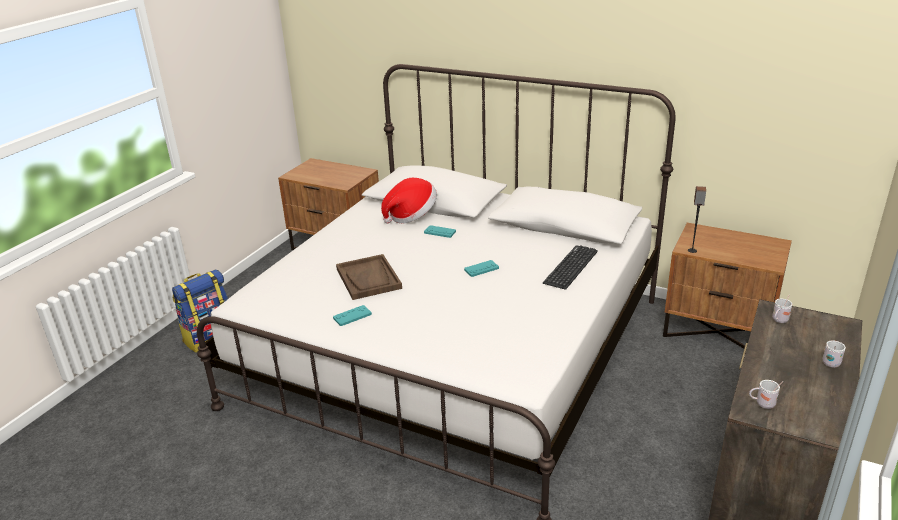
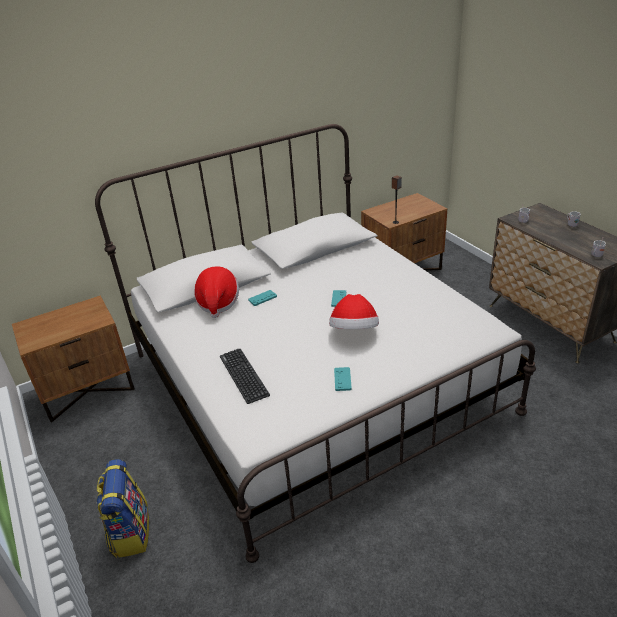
camera: 55 degrees left, 5 degrees up
(369, 278) = (293, 354): brown tray -> none
(434, 296) = (354, 331): none -> hat
(571, 267) = (375, 265): keyboard -> keyboard (243, 375)

